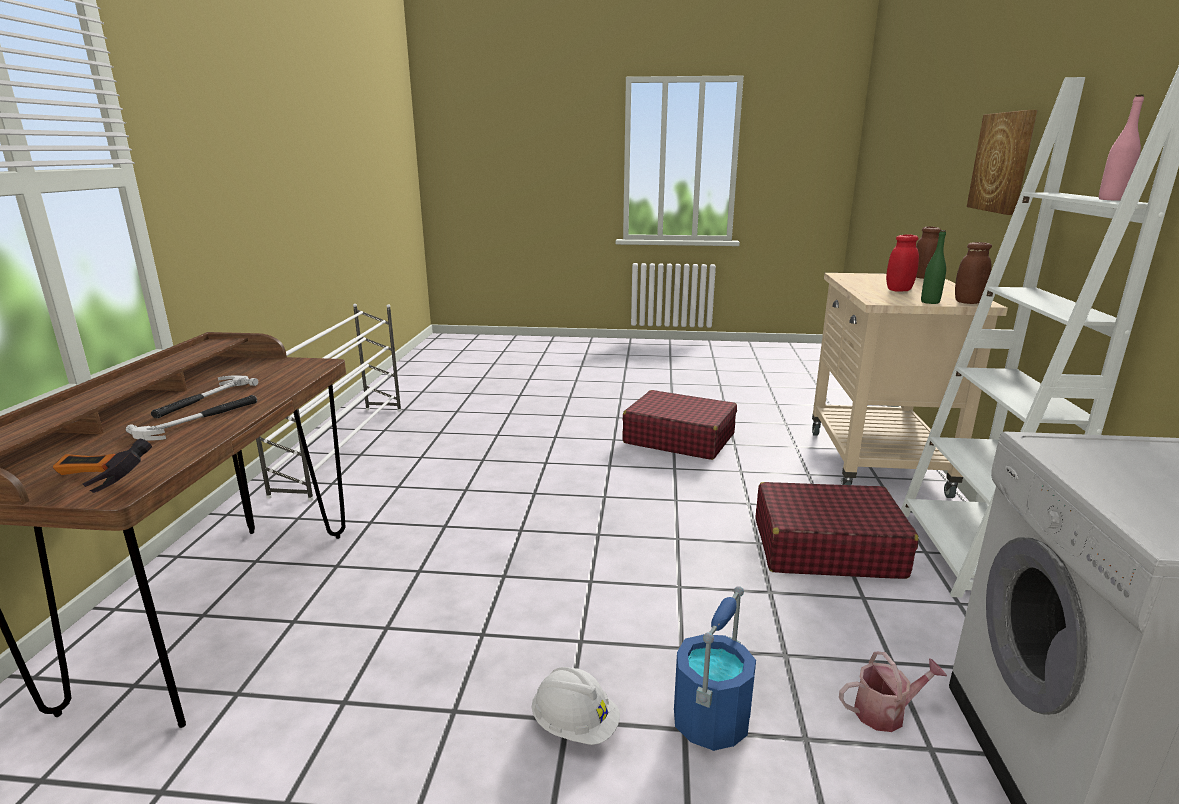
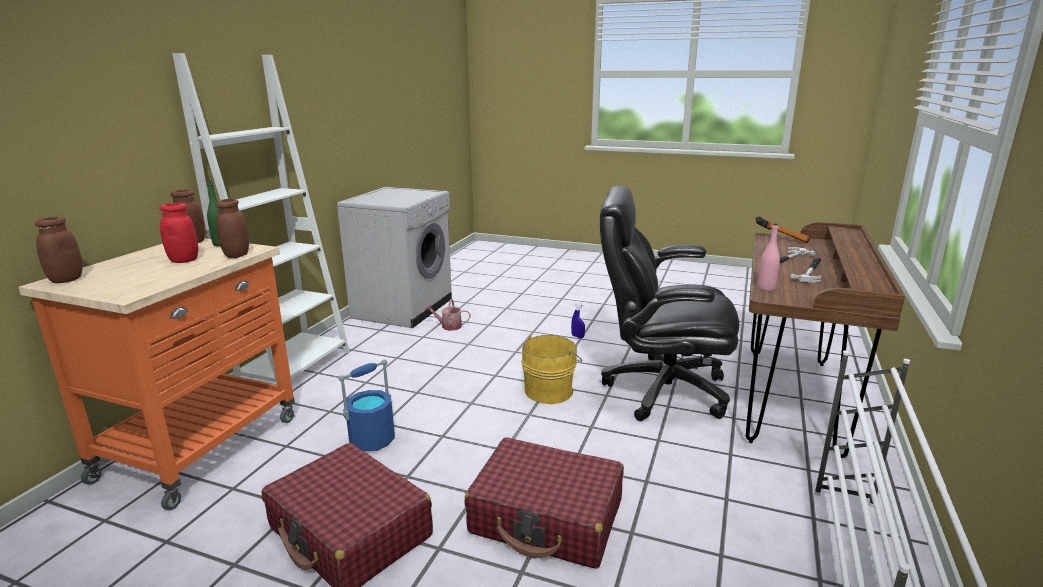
camera: 165 degrees left, 0 degrees up
(423, 597) = (659, 389): none -> black office chair
(575, 725) = (577, 337): white hard hat -> blue spray bottle
(584, 571) = (550, 390): none -> yellow bucket
(710, 721) = (521, 332): blue bucket -> blue bucket (372, 439)
(826, 548) = (376, 383): red suitcase -> red suitcase (547, 517)
(871, 295) = (237, 255): none -> brown jar
(876, 464) = (200, 447): beige cart -> orange cart
(1003, 162) = (82, 127): picture -> none
(1112, 199) = (259, 129): pink bottle -> pink bottle (766, 288)

